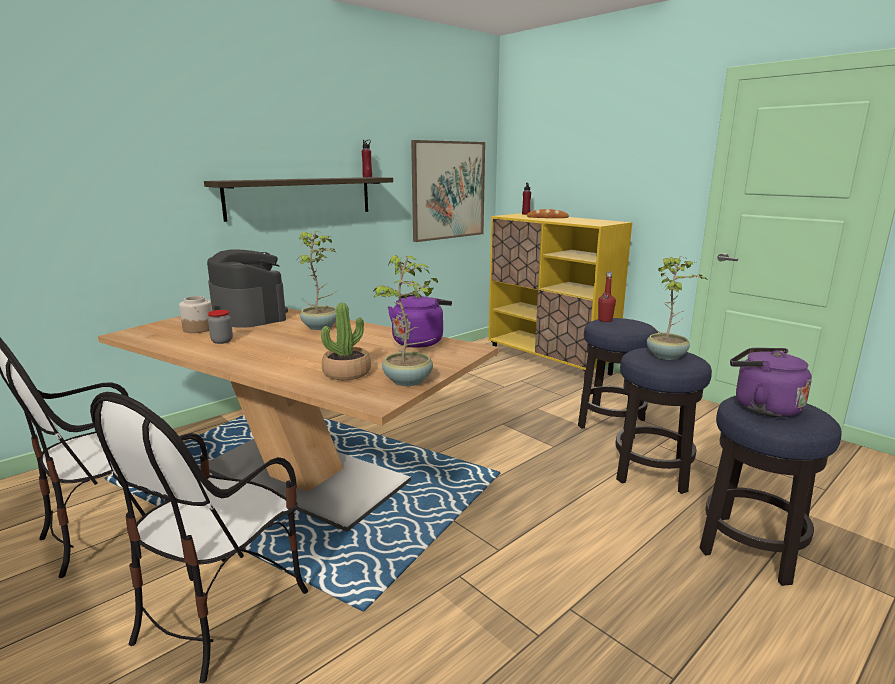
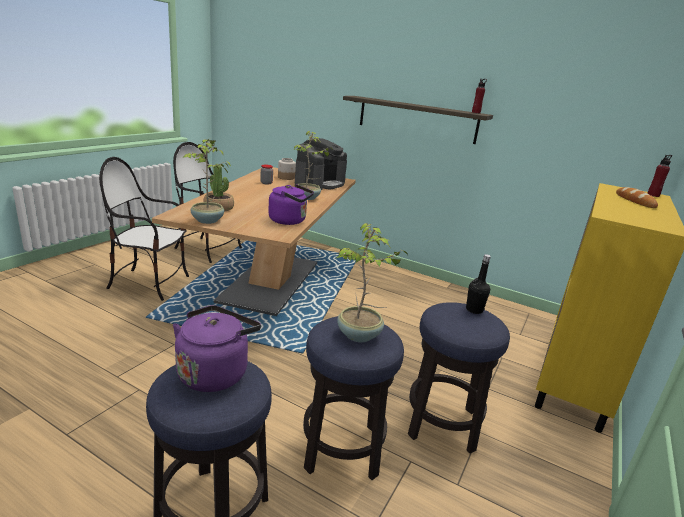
camera: 70 degrees right, 5 degrees up
(448, 190) = (588, 145): picture -> none
(605, 320) = (474, 310): red bottle -> black bottle

